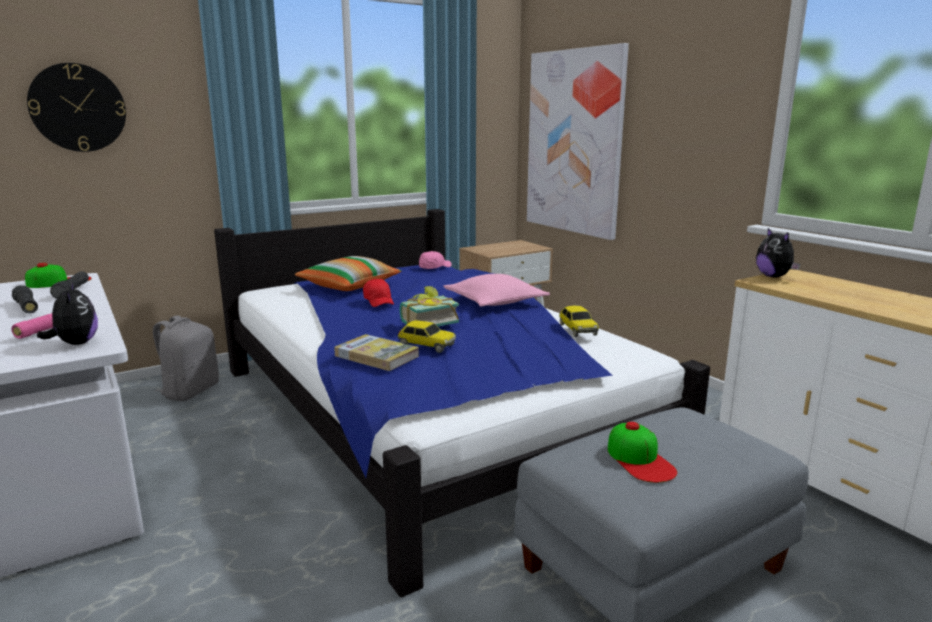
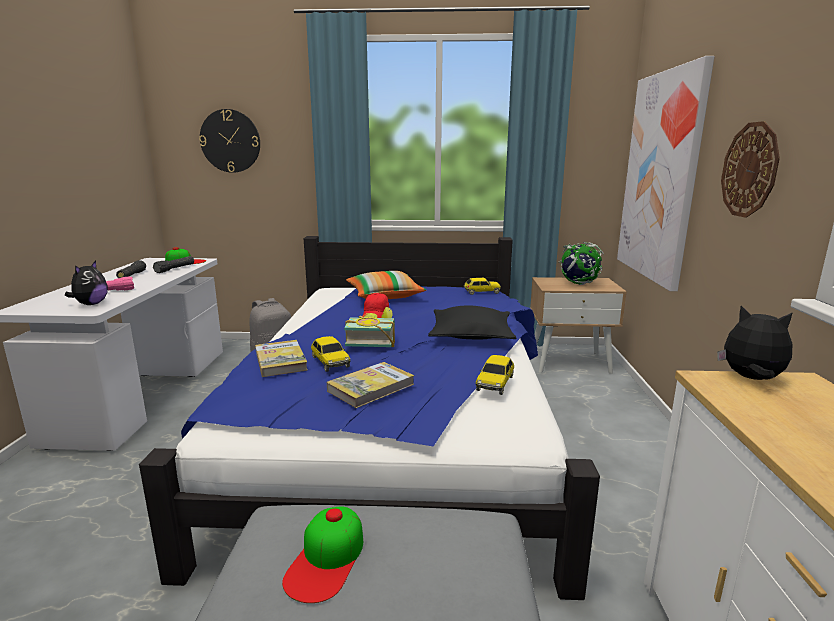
camera: 35 degrees right, 0 degrees up
(434, 267) = (481, 292): pink cap -> toy car
(495, 302) = (471, 335): pink pillow -> black pillow
(502, 353) = (371, 387): none -> book
(507, 247) = (579, 283): none -> globe
(683, 136) = (749, 170): none -> wall clock
(774, 276) = (751, 379): plush toy -> plush toy turned 105 degrees clockwise

